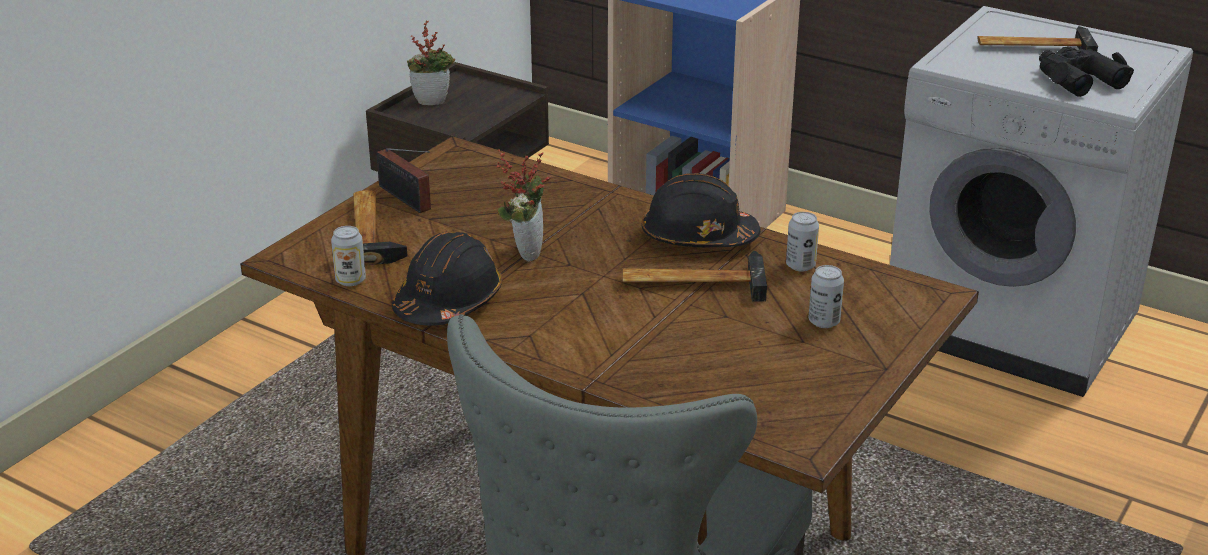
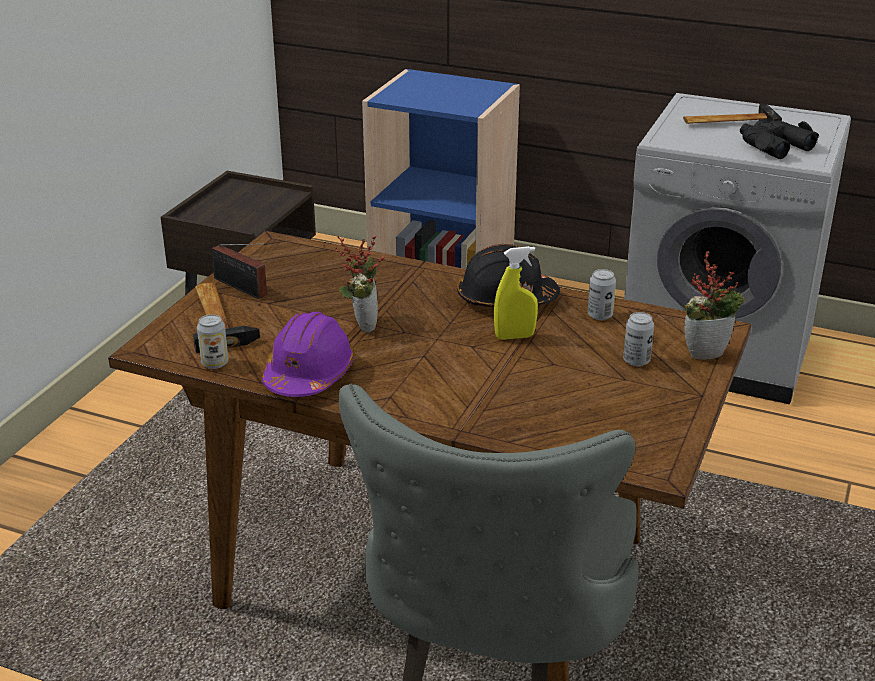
camera: 10 degrees left, 0 degrees up
(433, 101) = (216, 204): potted plant -> potted plant (706, 352)
(448, 302) = (309, 374): black hard hat -> purple hard hat
(692, 281) = (514, 336): hammer -> yellow spray bottle

